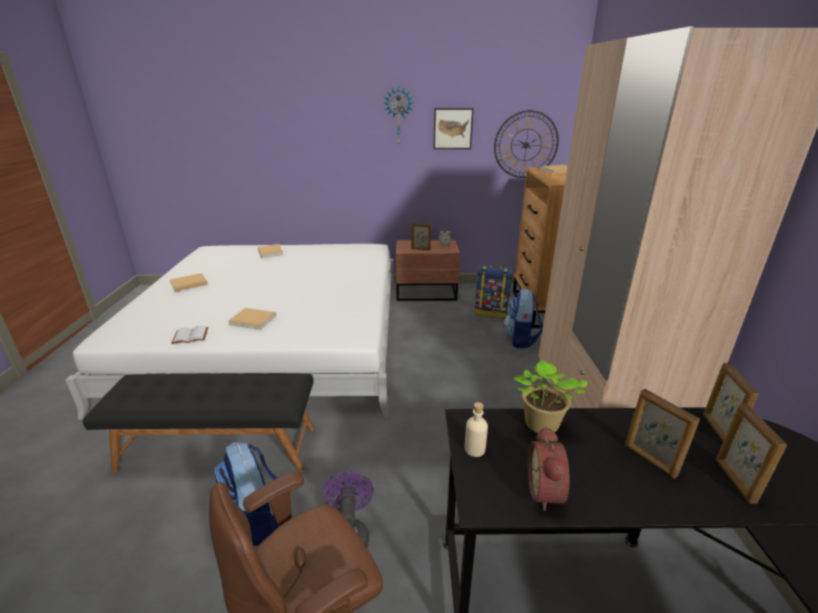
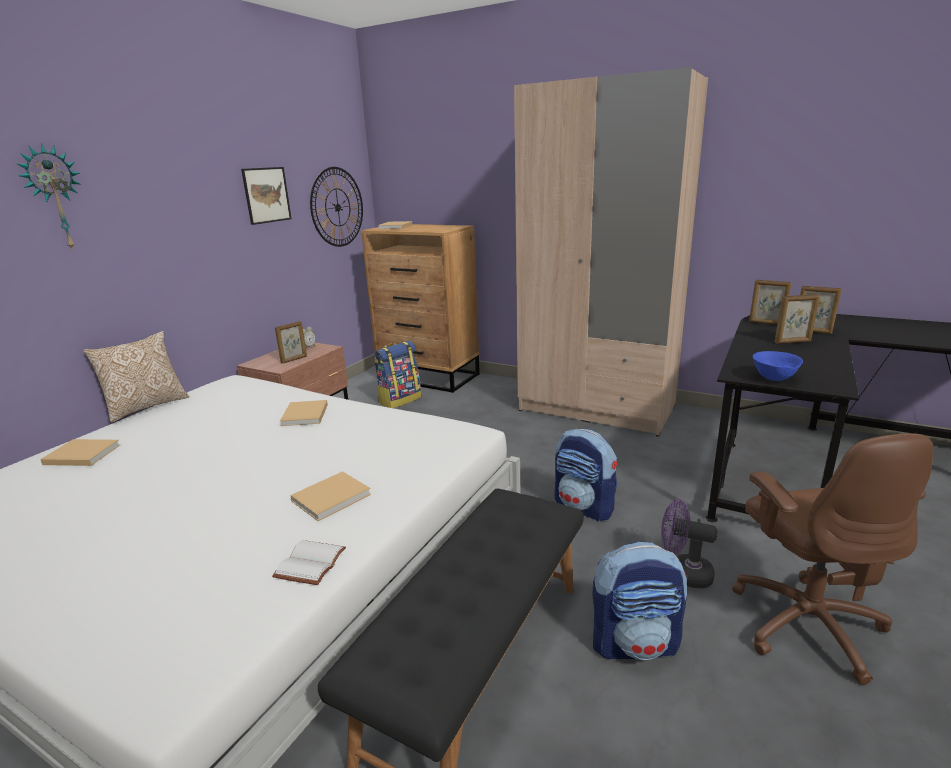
camera: 60 degrees left, 5 degrees down
(187, 284) = (64, 556): beige book -> beige book (304, 415)
(326, 243) = (146, 407): none -> pillow
(398, 116) = (199, 182): wall clock -> wall clock (55, 198)
(474, 449) = (774, 379): beige bottle -> blue bowl
(521, 339) = (465, 402): backpack -> backpack (584, 507)
(540, 425) = (749, 357): potted plant -> none
(547, 492) = (823, 370): alarm clock -> none

